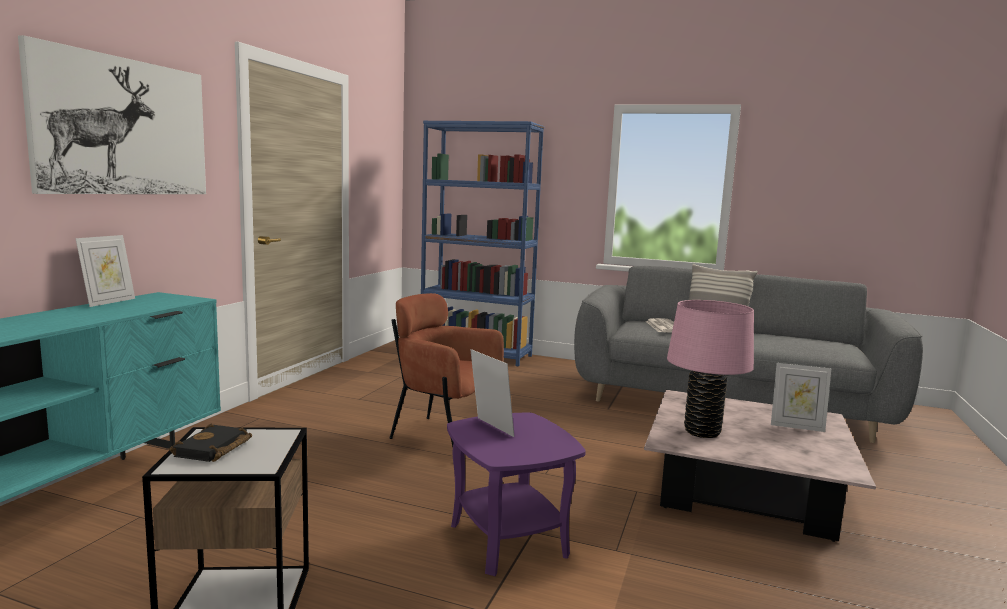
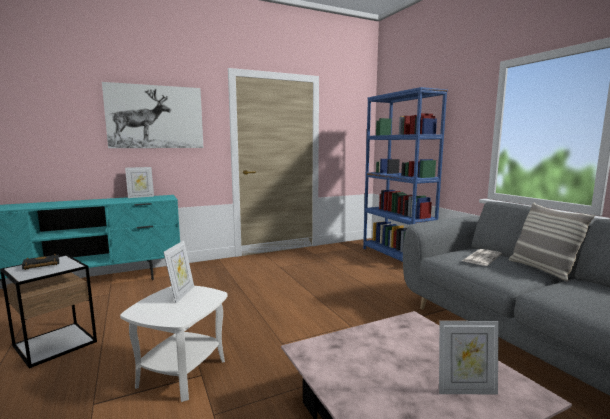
camera: 45 degrees right, 0 degrees up
(445, 436) = (277, 300): brown armchair -> none
(509, 539) = (182, 372): purple side table -> white side table
(702, 432) = (353, 354): pink table lamp -> none
(796, 426) = (465, 390): picture frame -> picture frame turned 60 degrees counterclockwise

